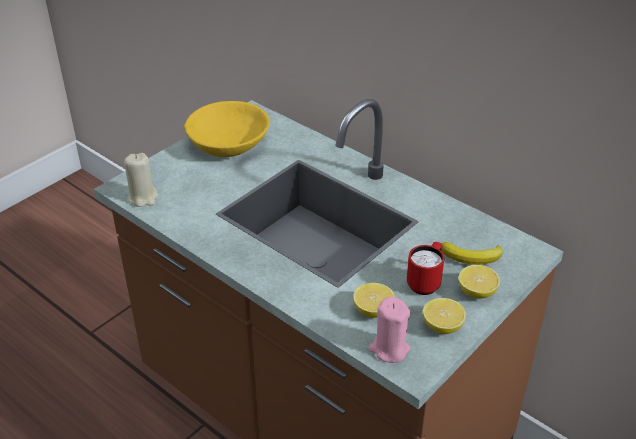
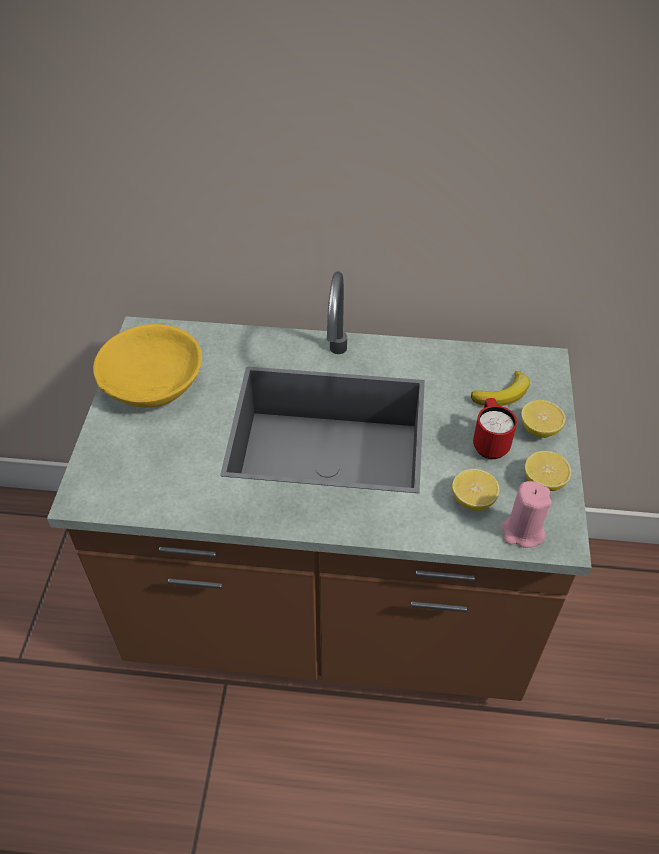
camera: 35 degrees left, 10 degrees up
(143, 197) = (119, 498): beige candle -> none

